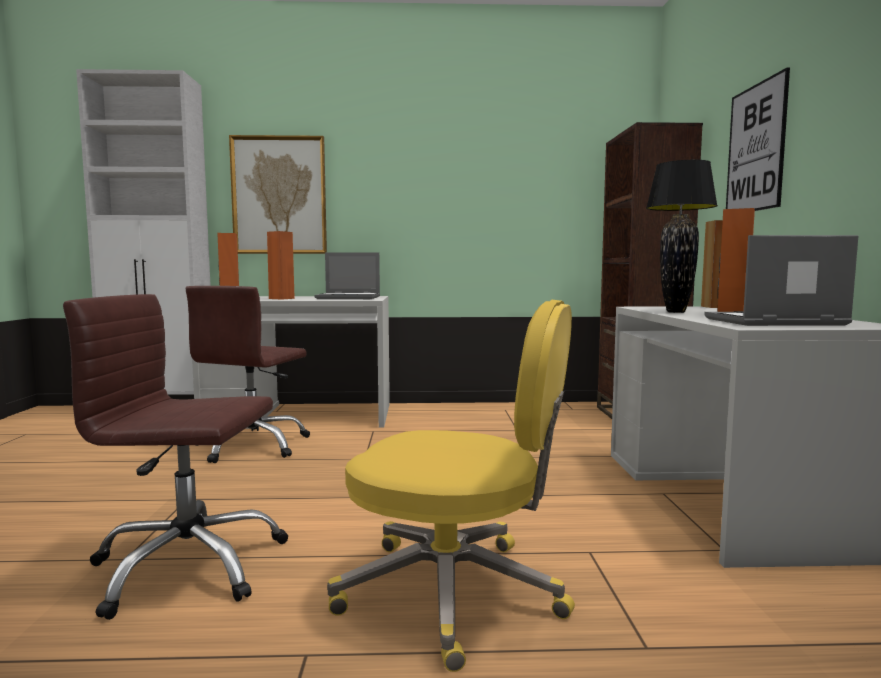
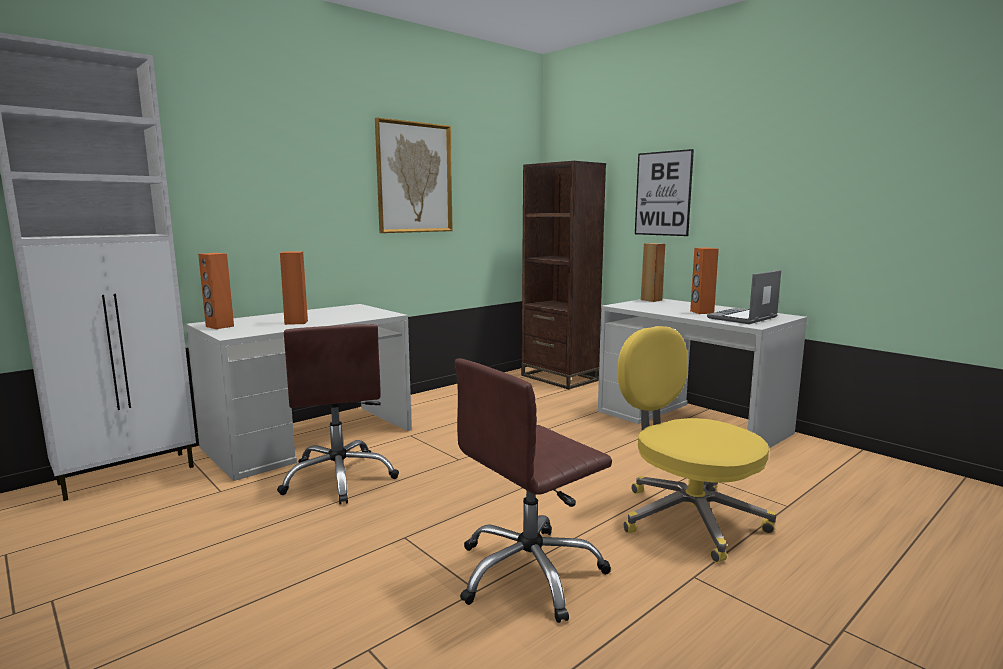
camera: 40 degrees left, 5 degrees up
(279, 195) = (242, 204): picture -> picture (414, 178)
(349, 298) = (354, 313): laptop -> none
(455, 593) = (687, 518): yellow office chair -> yellow office chair turned 105 degrees counterclockwise
(675, 312) = (662, 311): black table lamp -> none

